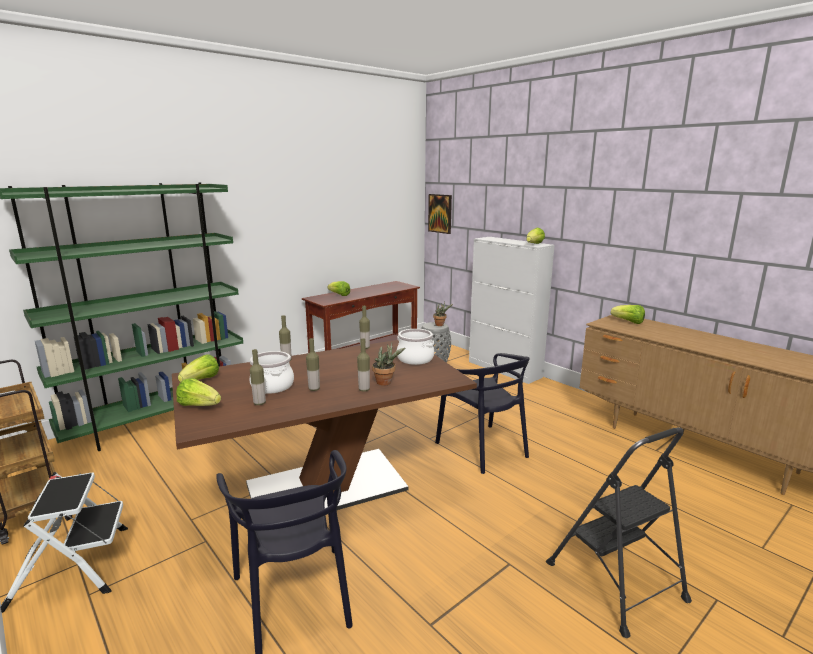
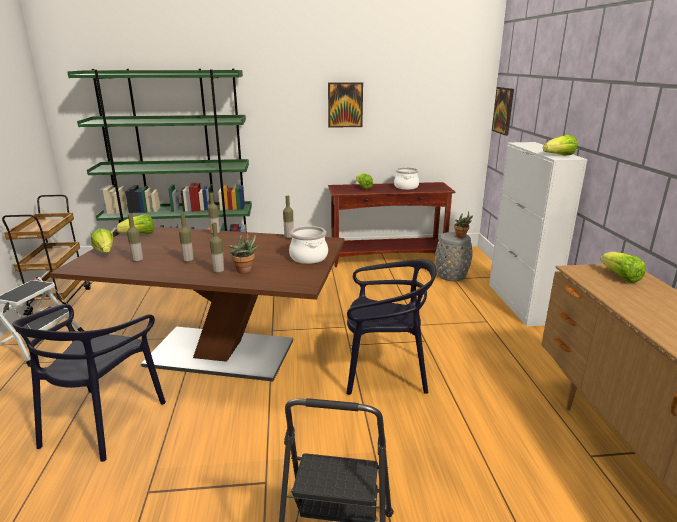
camera: 35 degrees right, 5 degrees up
(273, 386) = (169, 251): cooking pot -> cooking pot (406, 187)
(310, 216) = (345, 105): none -> picture
(482, 448) = (385, 372): black chair -> black chair turned 90 degrees counterclockwise

